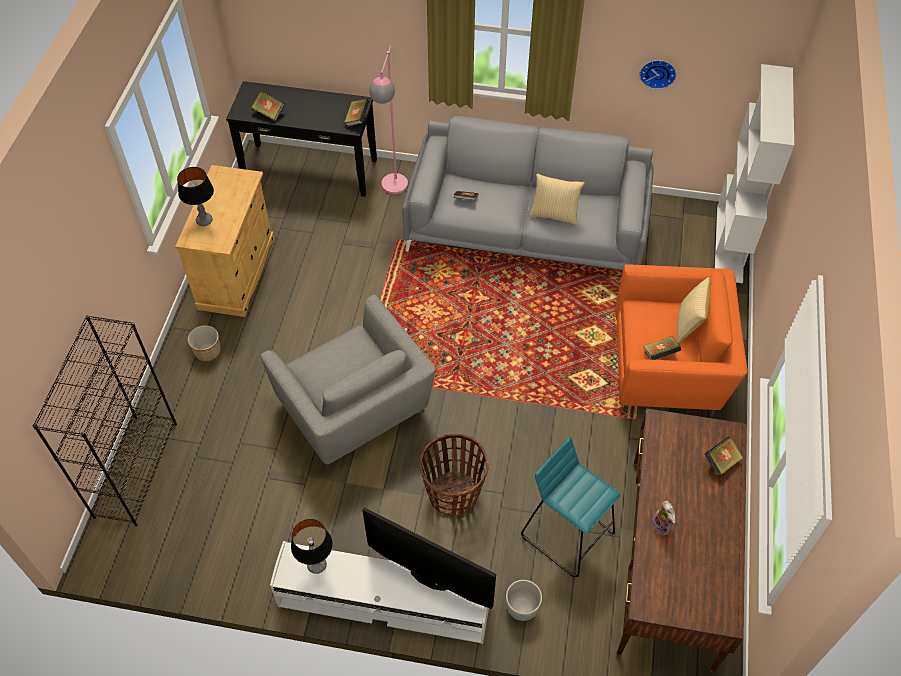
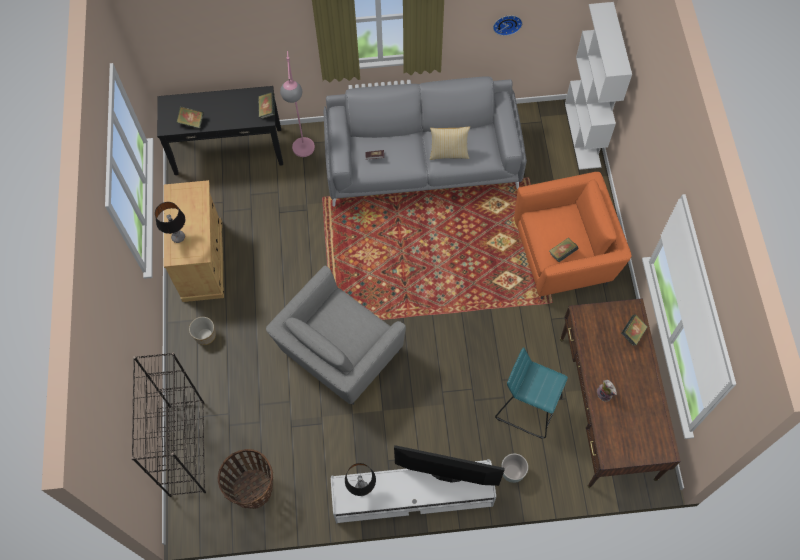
camera: 15 degrees left, 10 degrees up
(354, 410) = (339, 353): grey armchair -> grey armchair turned 90 degrees clockwise
(453, 494) = (436, 400): basket -> basket (252, 489)
(689, 325) = (577, 223): pillow -> none

